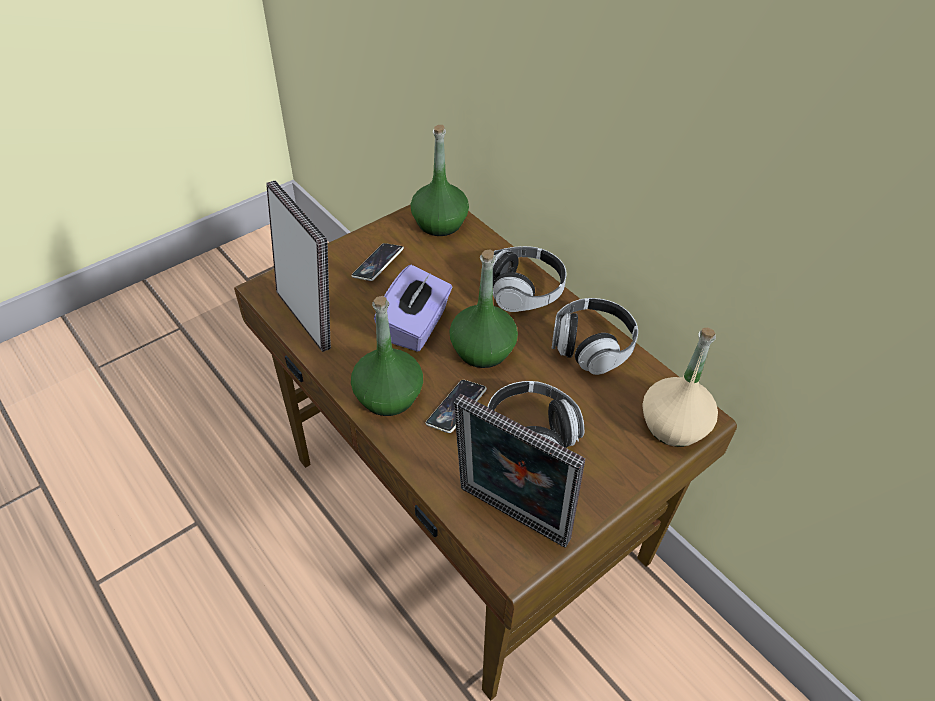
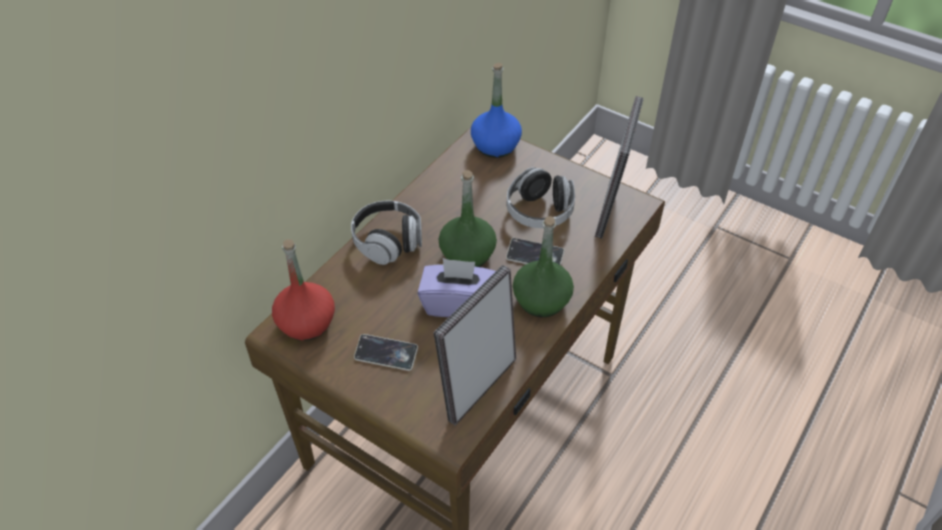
camera: 105 degrees left, 0 degrees up
(439, 223) = (307, 323): green bottle -> red bottle
(591, 347) = (438, 193): headphones -> none
(673, 425) = (495, 145): beige bottle -> blue bottle

